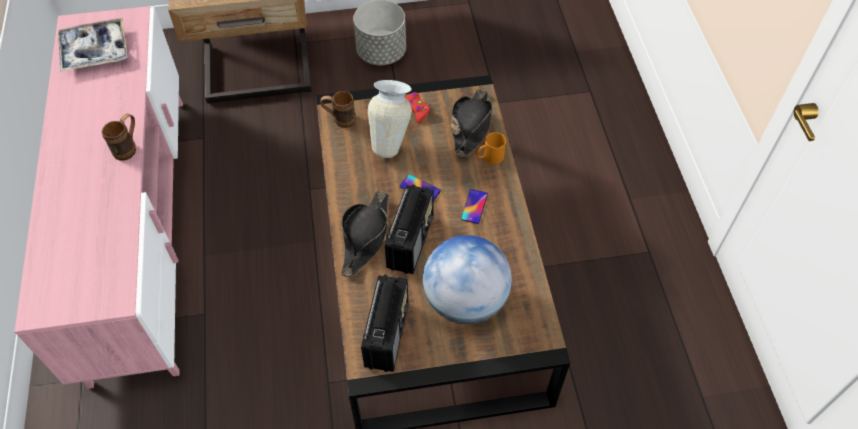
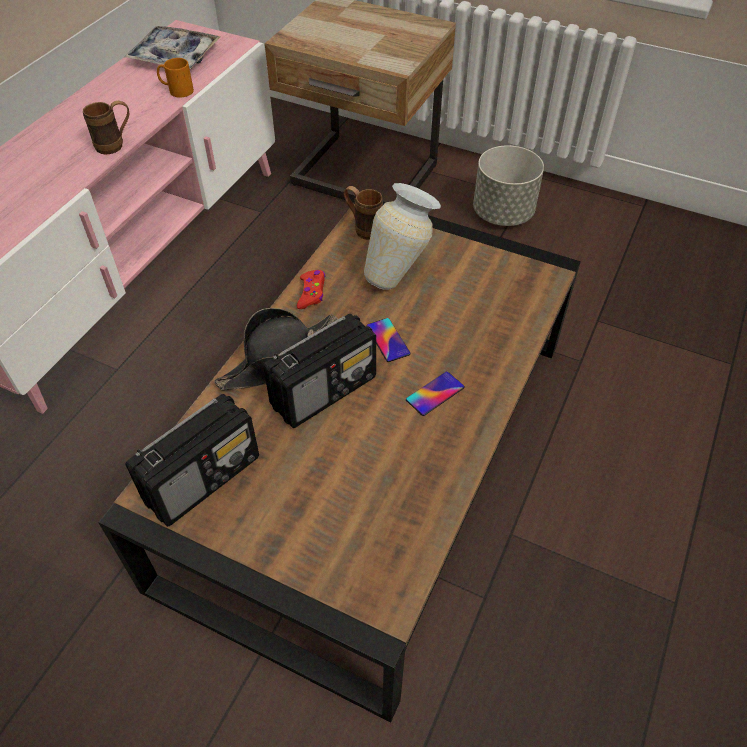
camera: 35 degrees right, 5 degrees down
(416, 109) = (457, 256): red game controller -> red game controller (311, 293)
(465, 301) = (327, 497): globe -> none
(471, 126) = (508, 304): black hat -> none
(490, 157) = (502, 349): orange mug -> orange mug (176, 91)

